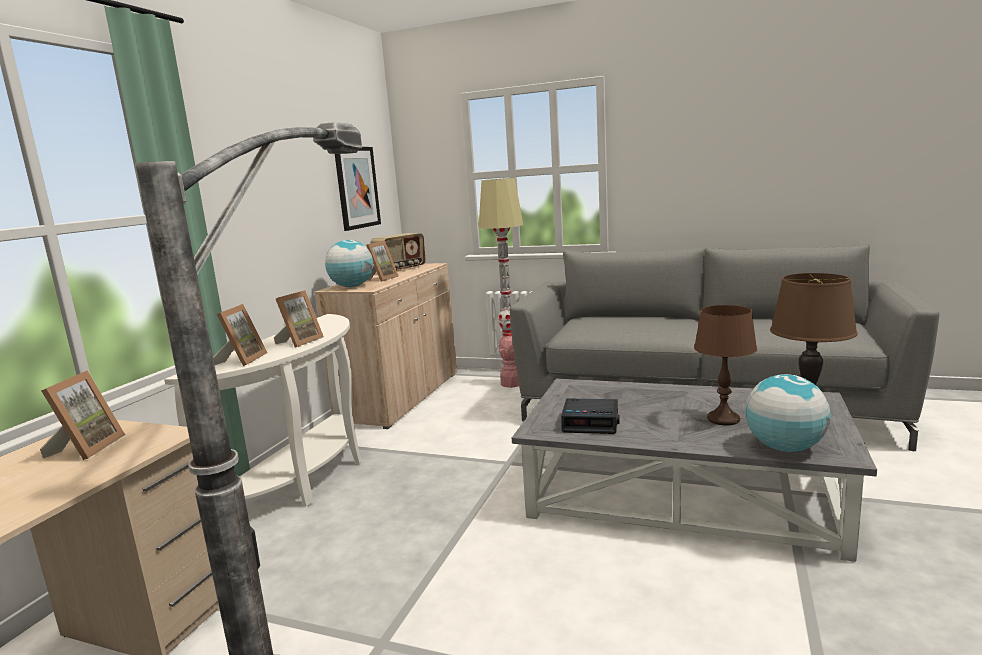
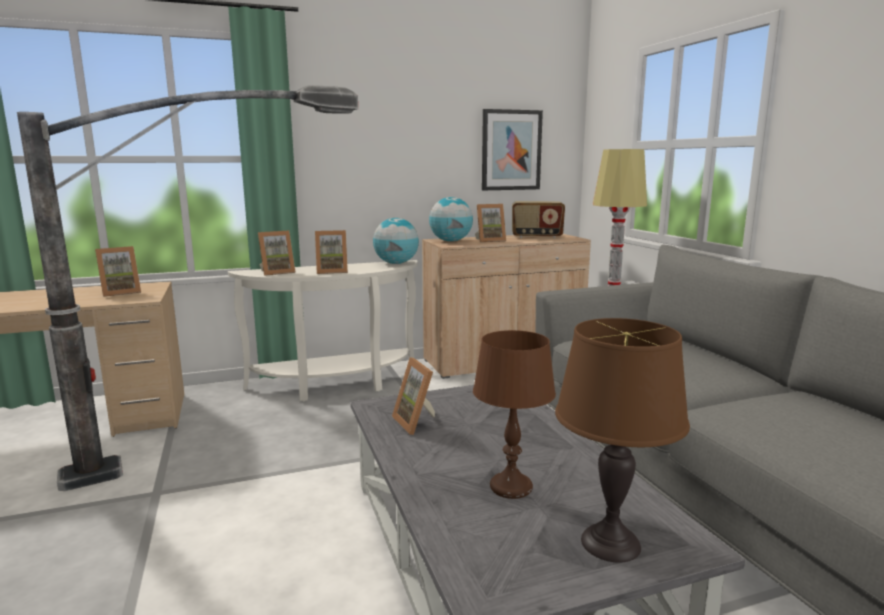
camera: 50 degrees right, 0 degrees up
(591, 423) = (417, 422): alarm clock -> picture frame
(784, 448) = (464, 545): globe -> globe (396, 263)

